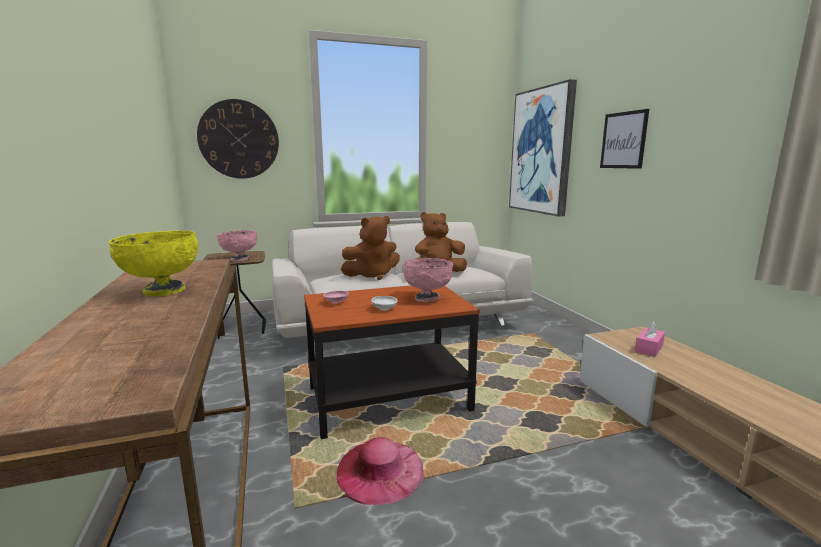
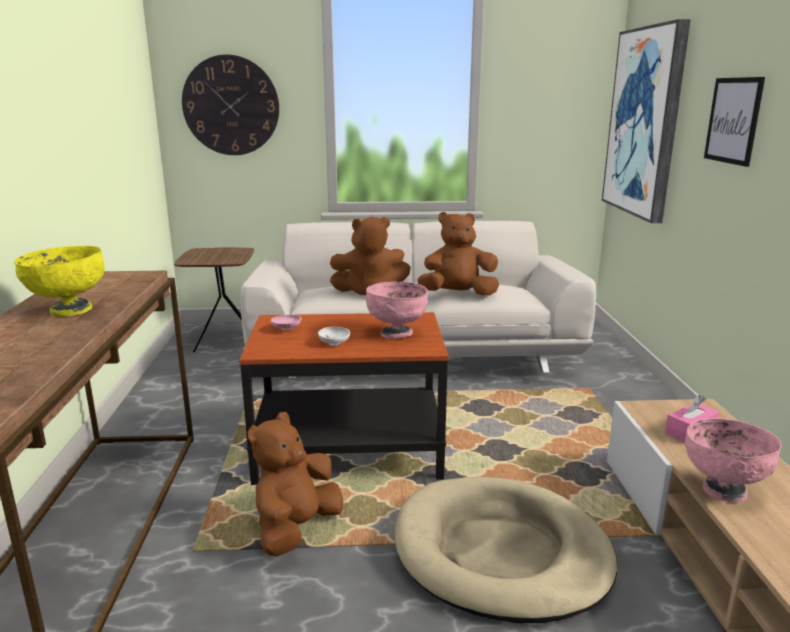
camera: 15 degrees right, 5 degrees up
(239, 259) = (219, 259): pink bowl -> pink bowl (723, 490)
(379, 470) = (296, 529): pink hat -> brown plush toy
(550, 460) = (501, 553): none -> beige dog bed

